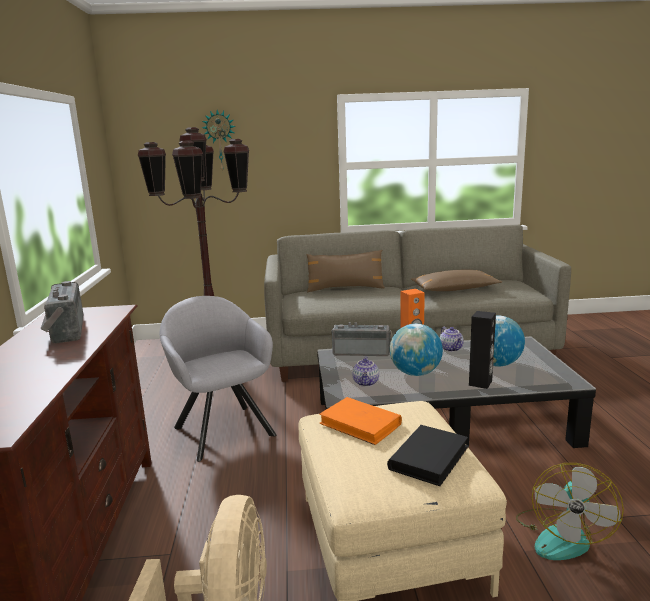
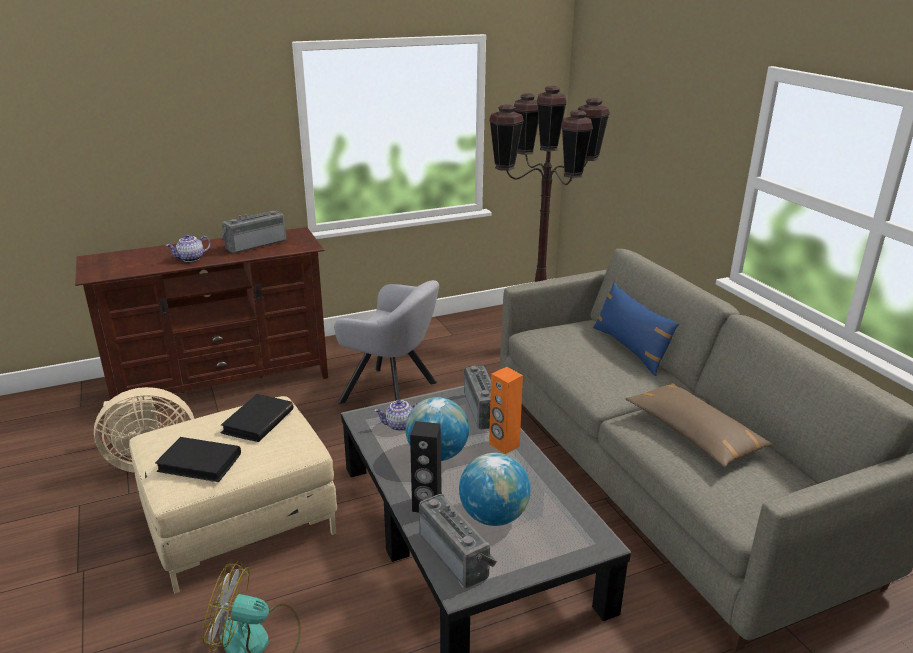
camera: 70 degrees right, 10 degrees up
(220, 141) = (643, 101): wall clock -> none
(222, 428) = (393, 394): grey armchair -> grey armchair turned 75 degrees clockwise
(345, 288) = (630, 349): brown pillow -> blue pillow
(360, 424) = (258, 421): orange book -> black book
(451, 349) = (530, 475): teapot -> teapot (191, 259)
(537, 379) = (457, 554): none -> radio

